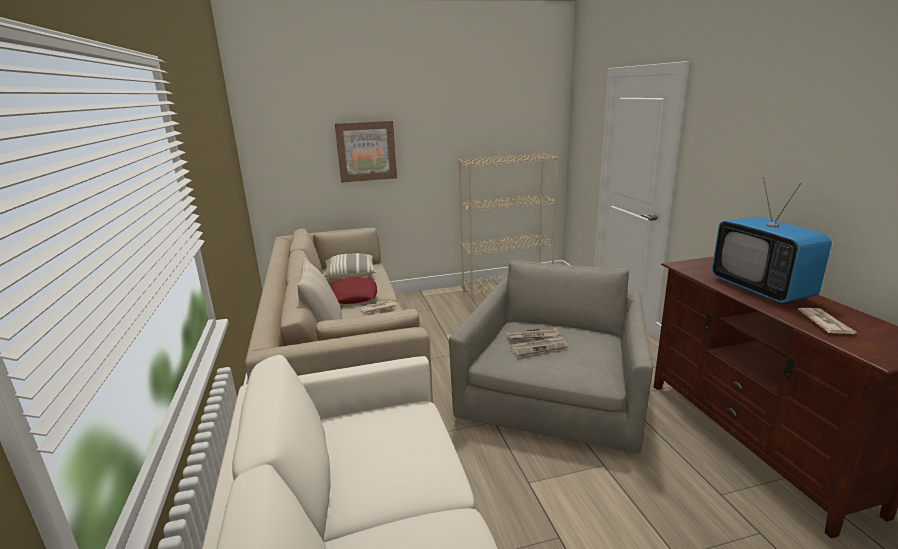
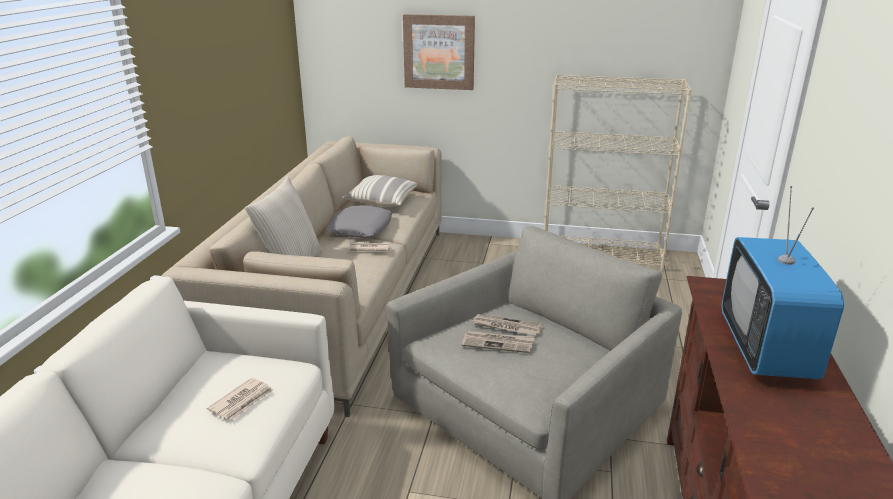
camera: 25 degrees right, 5 degrees up
(353, 296) = (360, 228): red pillow -> grey pillow
(825, 323) = (778, 420): newspaper -> newspaper (242, 401)

